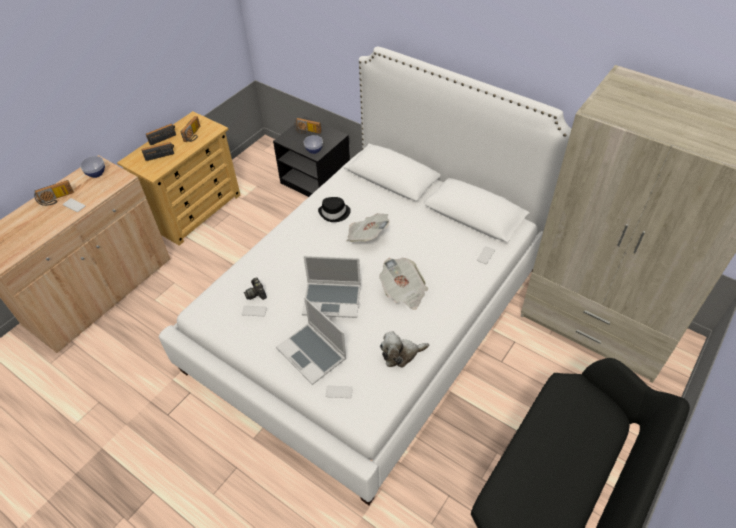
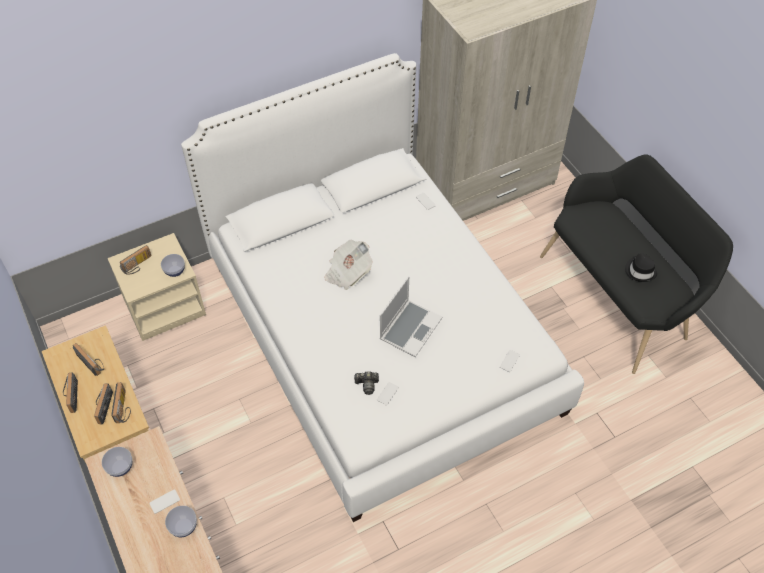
camera: 65 degrees left, 5 degrees up
(55, 223) = (183, 526): none -> bowl
(56, 199) = (139, 519): radio -> radio (124, 408)
(313, 354) = (461, 365): laptop -> none
(316, 180) = (165, 306): black nightstand -> beige nightstand
(334, 213) = (299, 285): black hat -> black hat (640, 271)
(401, 354) = (494, 304): plush toy -> none
(403, 291) = (430, 274): newspaper -> none

